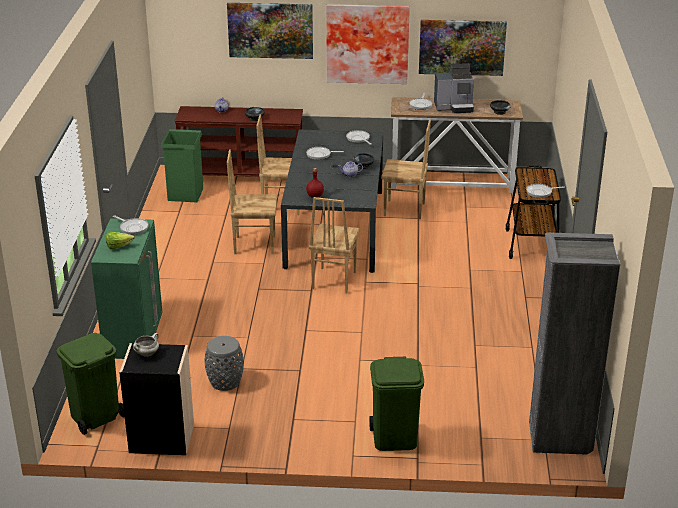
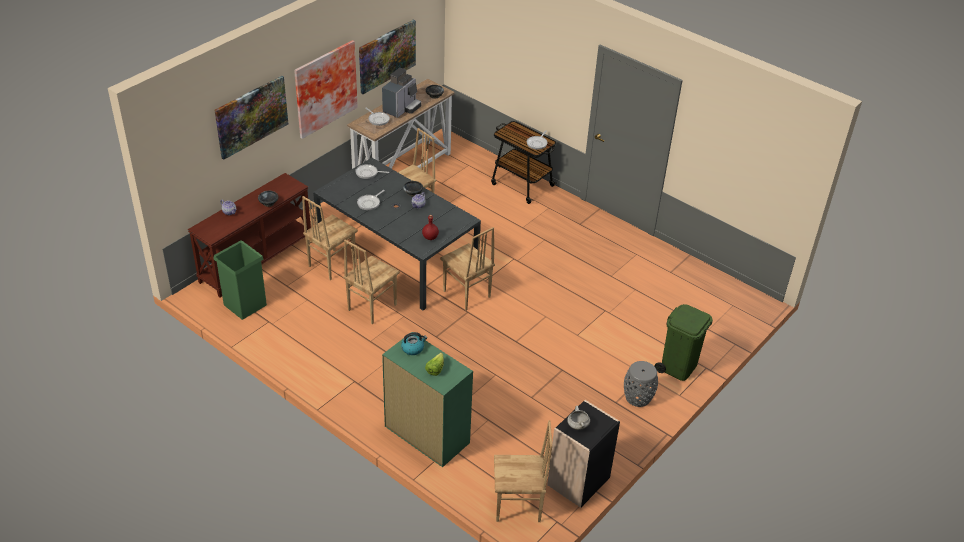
camera: 55 degrees left, 10 degrees up
(95, 416) = (518, 507): green trash can -> brown chair
(133, 228) = (413, 348): frying pan -> kettle
(225, 382) = (540, 414): grey stool -> grey stool (637, 397)
(559, 438) = (736, 298): grey cabinet -> none

